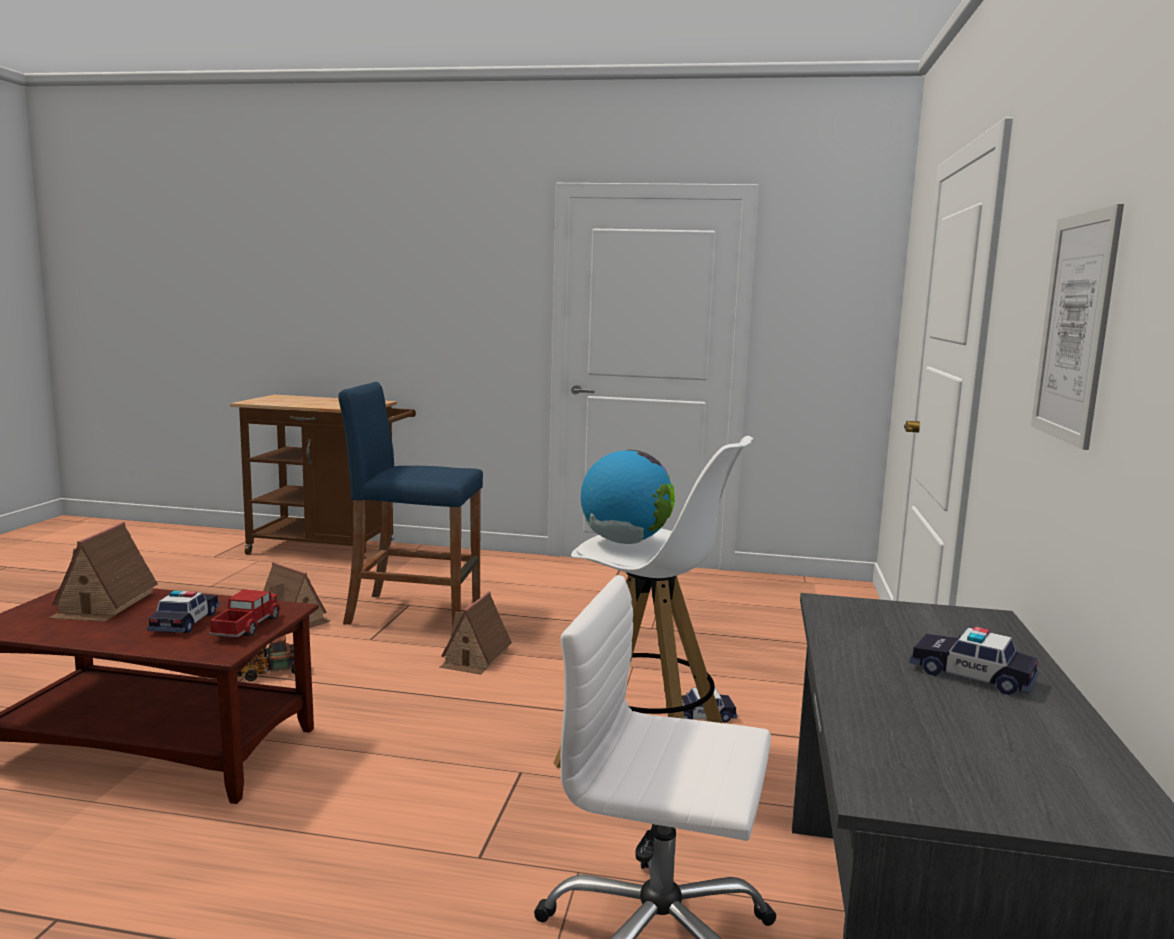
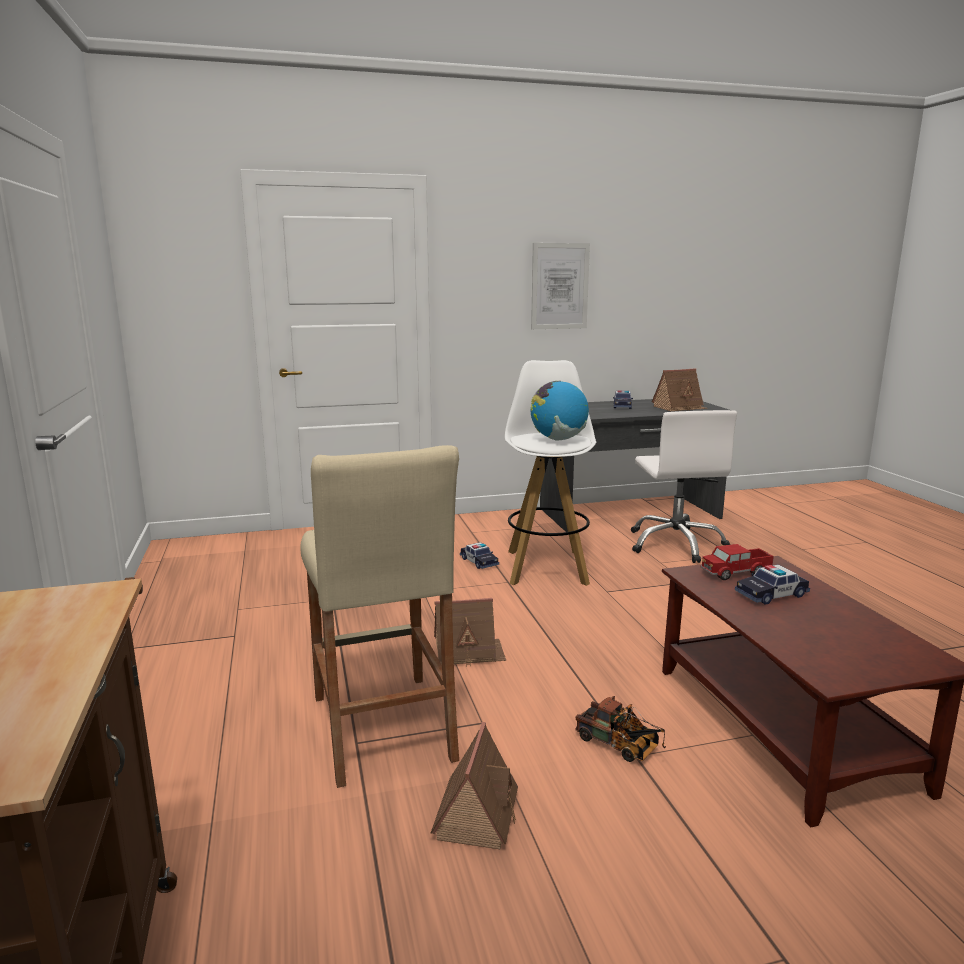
camera: 115 degrees left, 5 degrees up
(104, 604) = (821, 643): toy house -> toy house (679, 407)
(414, 613) = (382, 727): blue stool -> beige stool

